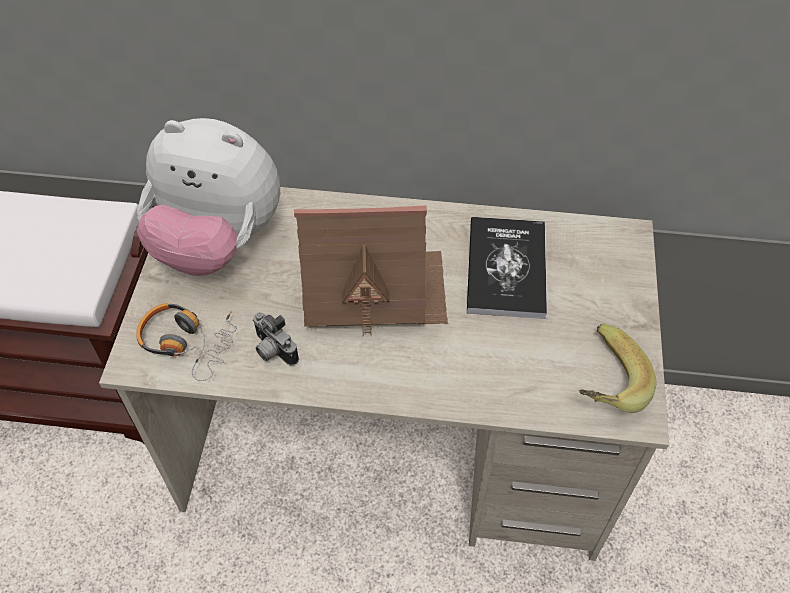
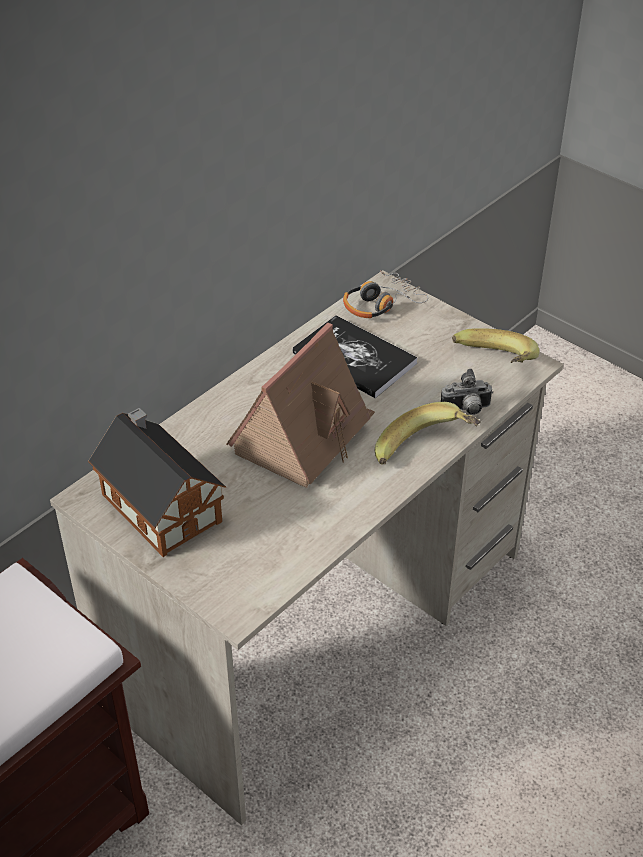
camera: 55 degrees left, 10 degrees down
(188, 342) = (250, 568): headphones -> headphones (381, 303)
(218, 242) = (159, 504): plush toy -> toy house
(272, 350) = (308, 519): camera -> camera (466, 410)
(428, 393) = (426, 452): none -> banana

